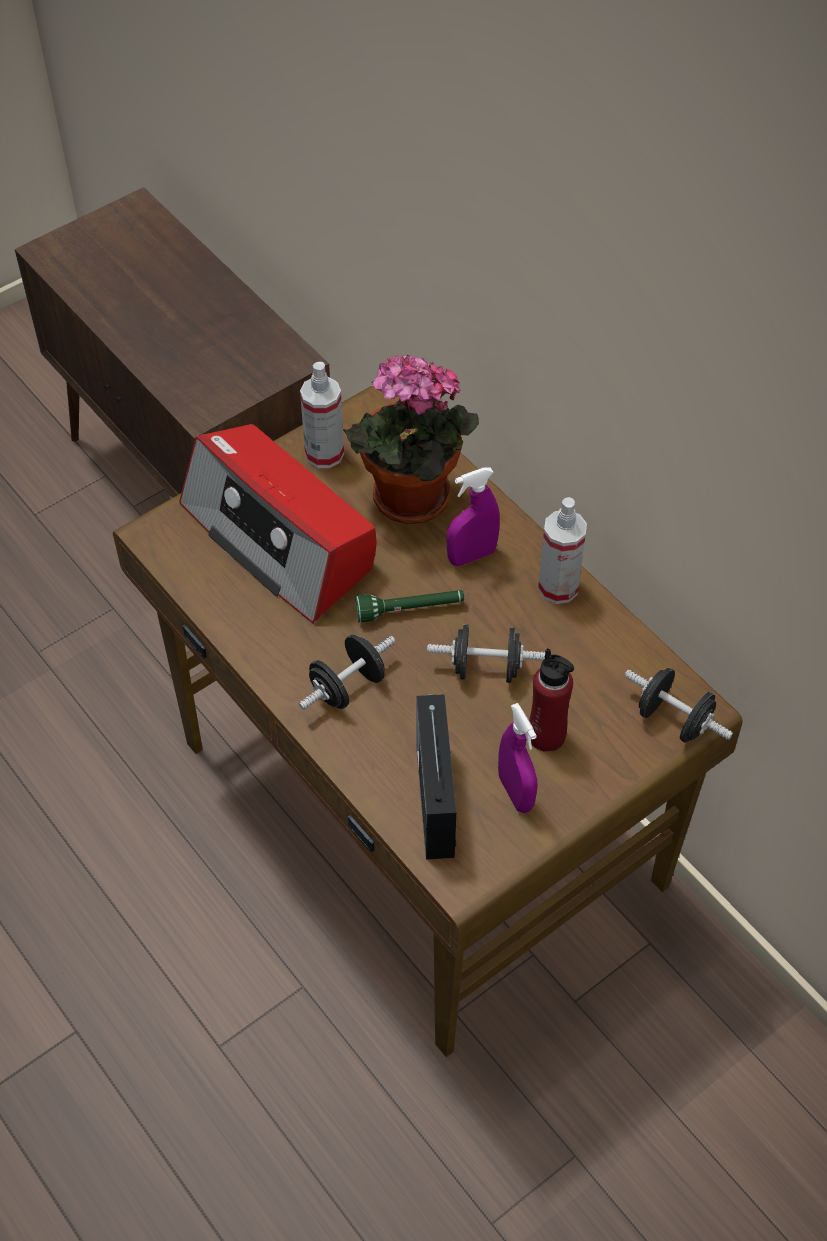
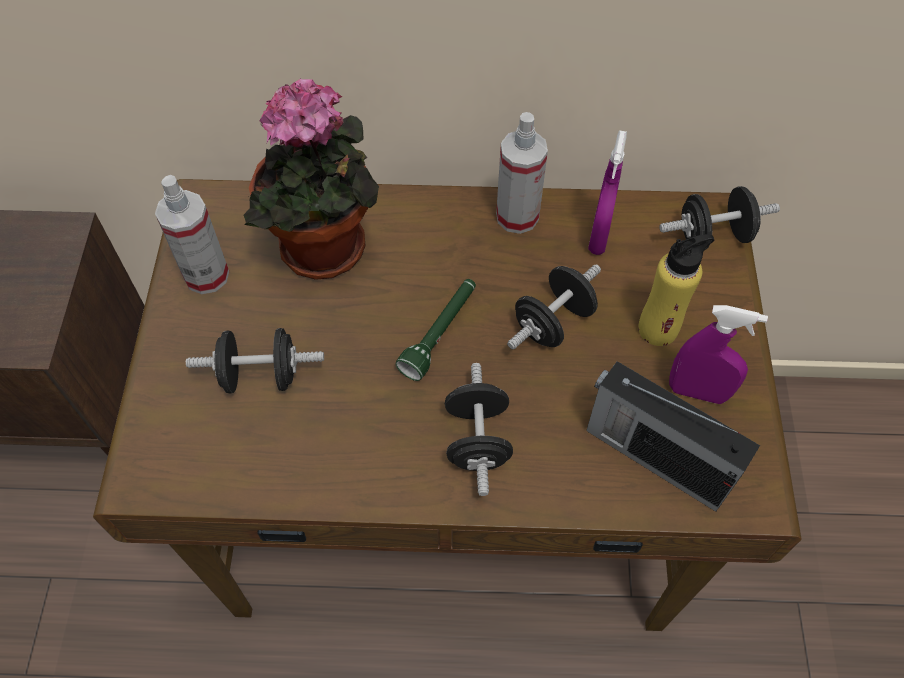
camera: 50 degrees left, 5 degrees up
(280, 538) = (261, 375): radio -> black dumbbell
(472, 556) = (428, 250): purple spray bottle -> purple spray bottle (599, 236)
(546, 736) = (658, 329): red bottle -> yellow bottle

